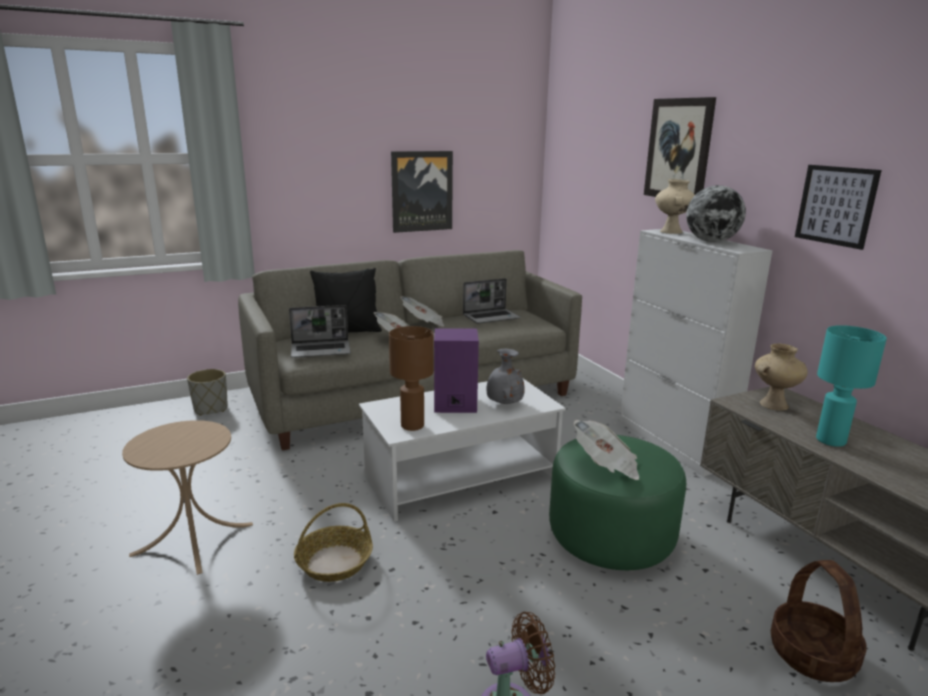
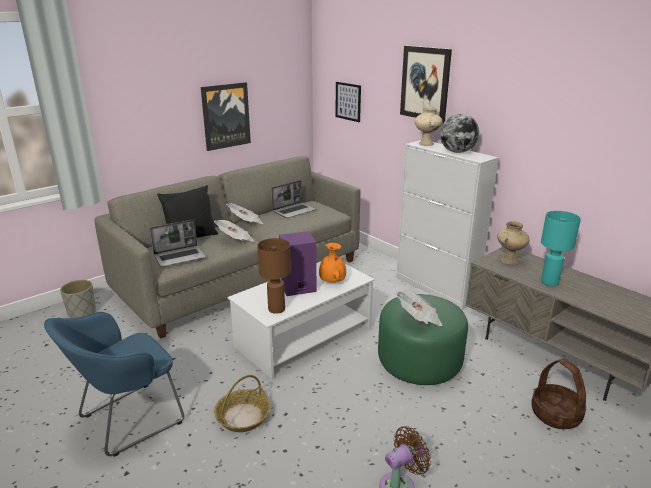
camera: 15 degrees left, 5 degrees up
(193, 539) = (127, 421): beige side table -> blue armchair
(504, 403) = (332, 281): grey vase -> orange vase
(836, 205) = (539, 129): picture -> picture (348, 101)

